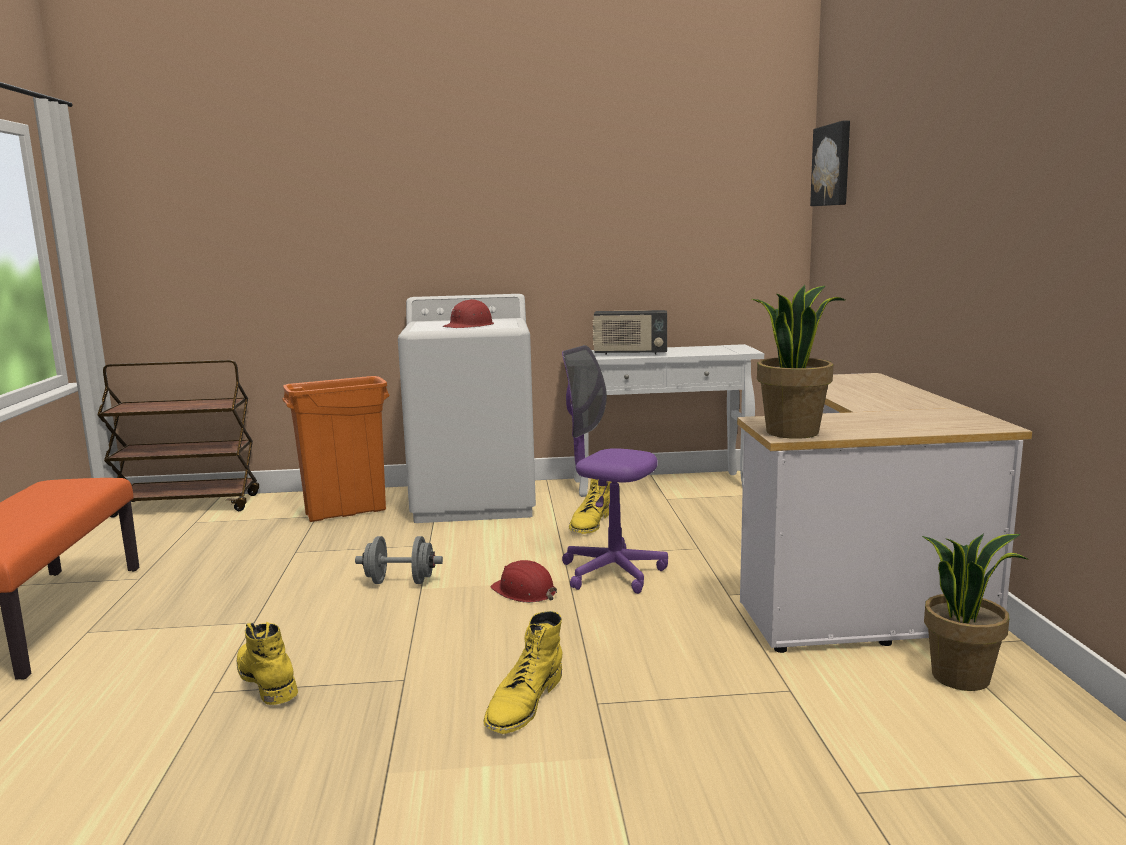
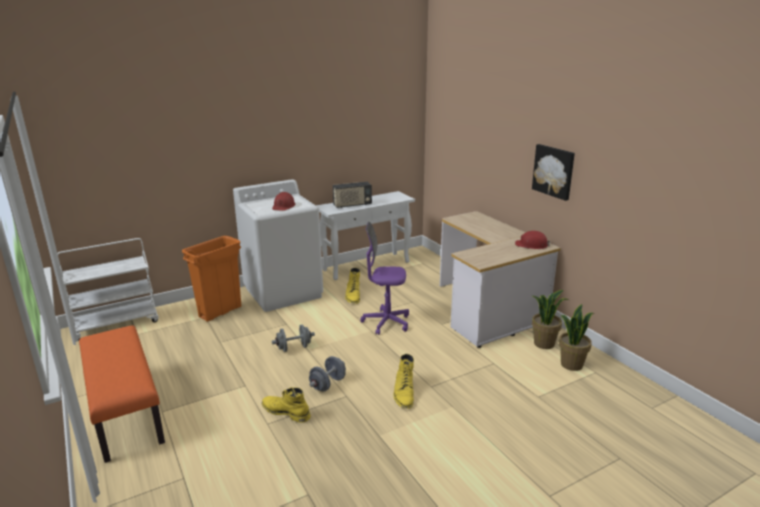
camera: 25 degrees left, 10 degrees up
(188, 505) = (117, 324): brown cart -> white cart
(393, 651) = (328, 384): none -> grey dumbbell
(524, 591) = (356, 341): red hard hat -> red hard hat (531, 245)
(792, 432) = (481, 261): potted plant -> potted plant (571, 364)
(833, 165) = (441, 106): picture -> picture (554, 171)

